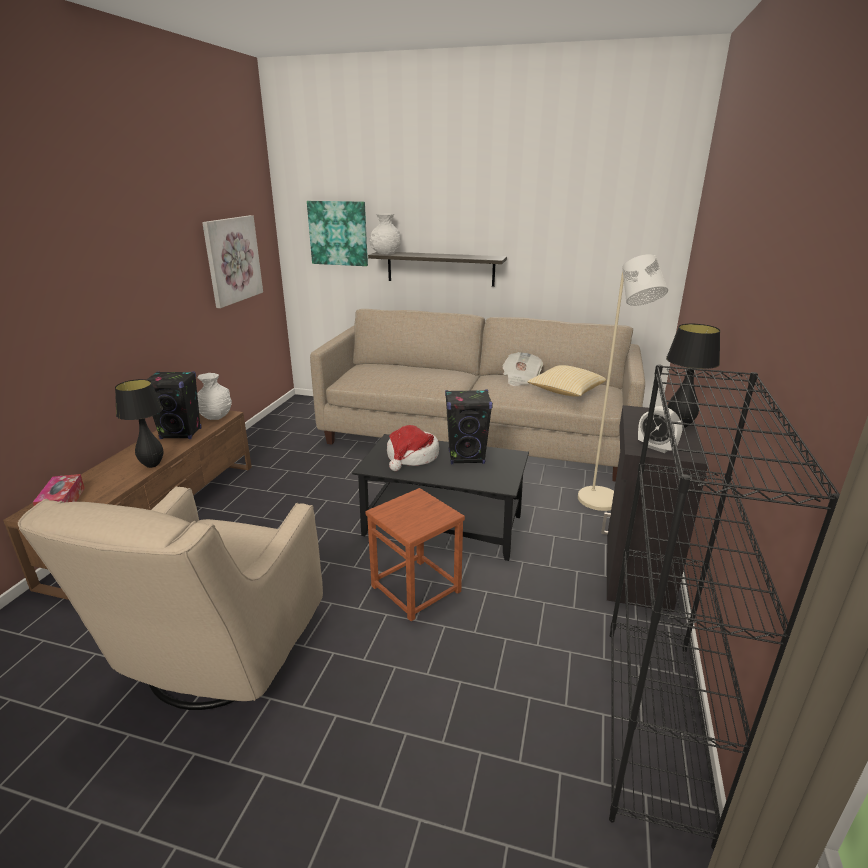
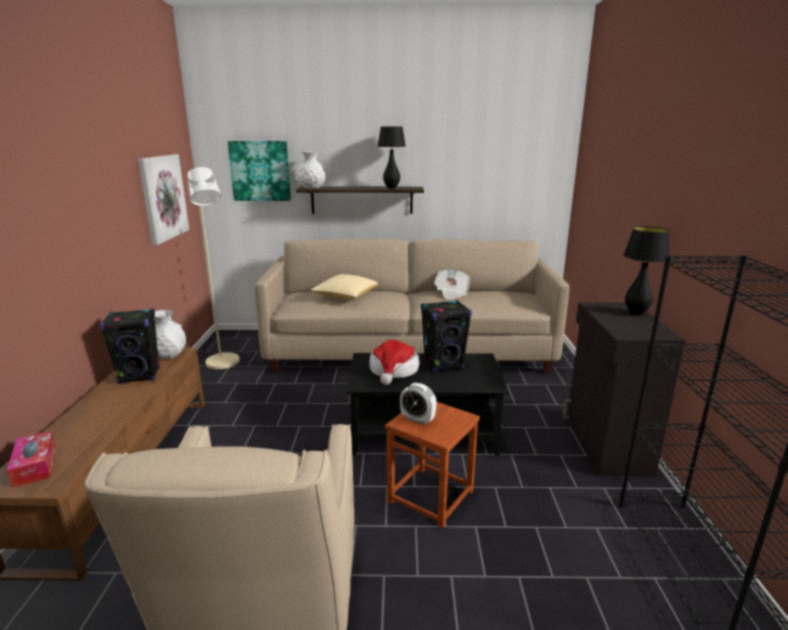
camera: 15 degrees left, 5 degrees down
(152, 465) = (125, 411): black table lamp -> black table lamp (391, 188)
(565, 392) = (496, 300): pillow -> pillow (345, 296)
(603, 503) = (548, 394): beige floor lamp -> beige floor lamp (224, 364)
(656, 447) = (635, 332): alarm clock -> alarm clock (417, 419)

